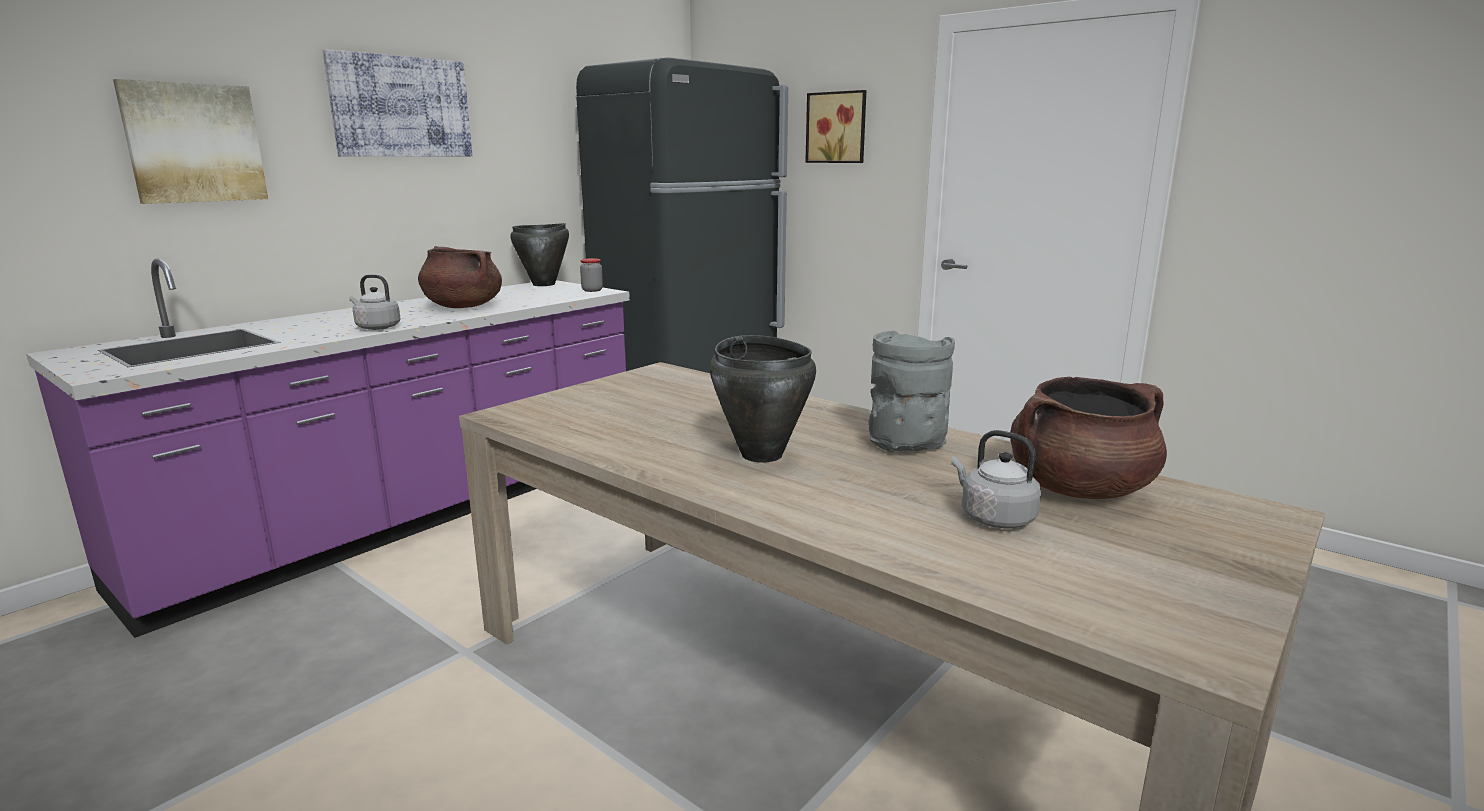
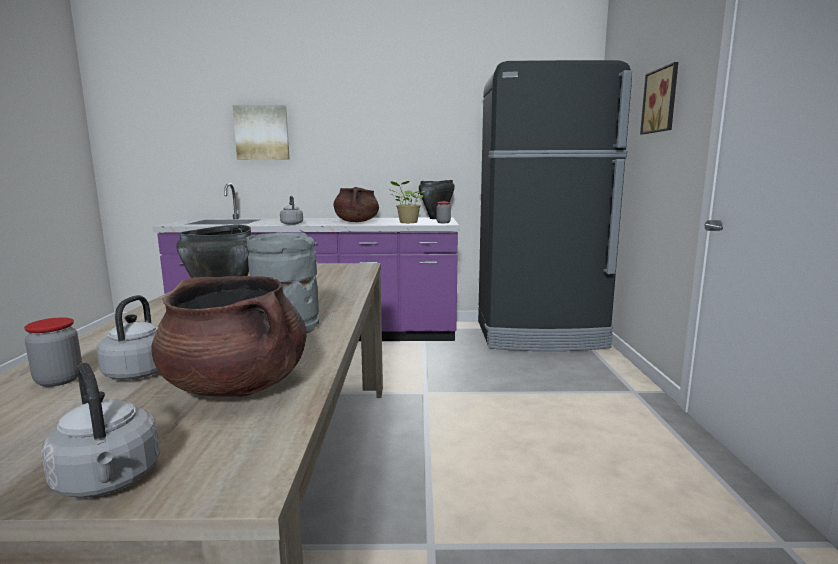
camera: 50 degrees right, 5 degrees down
(401, 107) = (364, 111): picture -> none
(545, 297) = (407, 222): none -> potted plant
(983, 554) = (59, 380): none -> jar
(1256, 549) = (109, 481): none -> grey kettle

